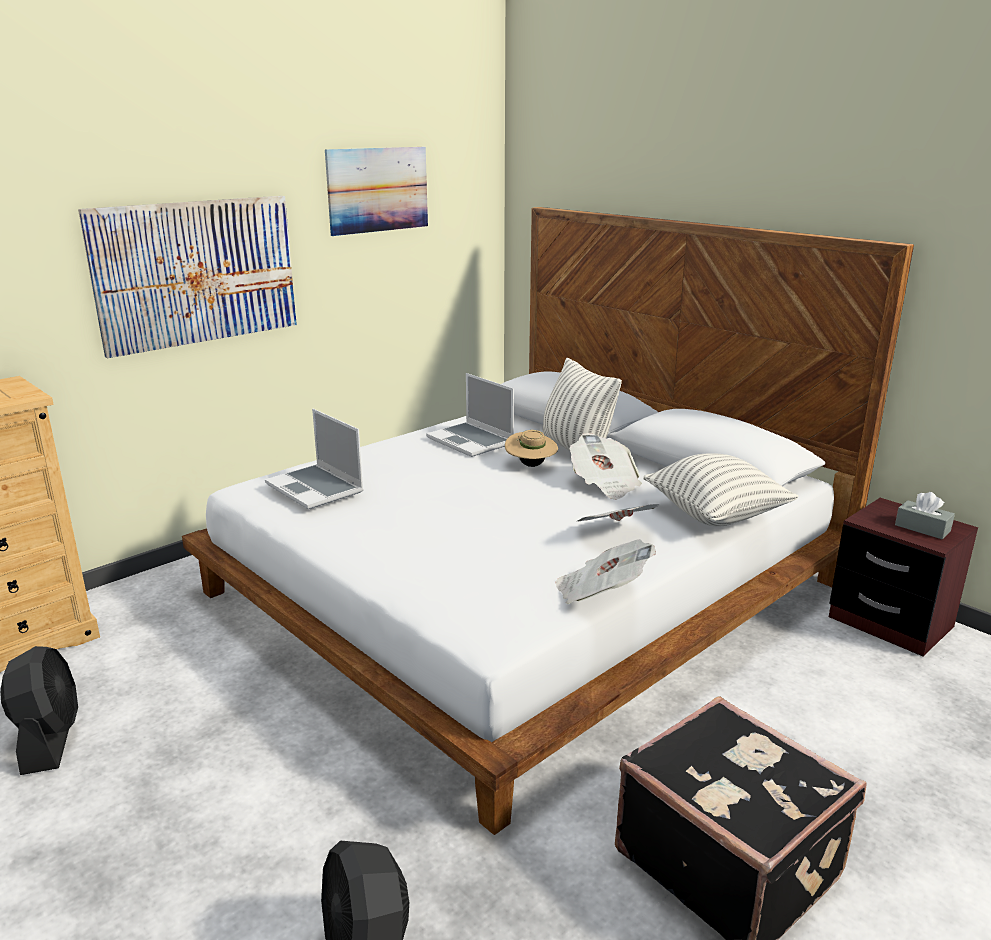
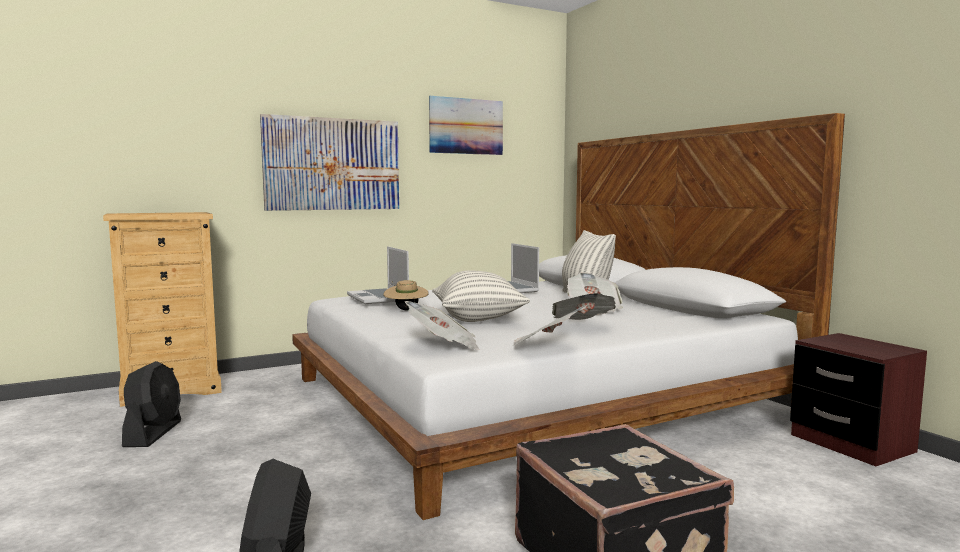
camera: 15 degrees right, 15 degrees down
(477, 607) = (444, 345): none -> newspaper
(531, 465) = (544, 300): beige hat -> beige hat (406, 310)
(715, 515) = (674, 325): pillow -> pillow (478, 319)
(922, 528) = (869, 347): grey tissue box -> none

